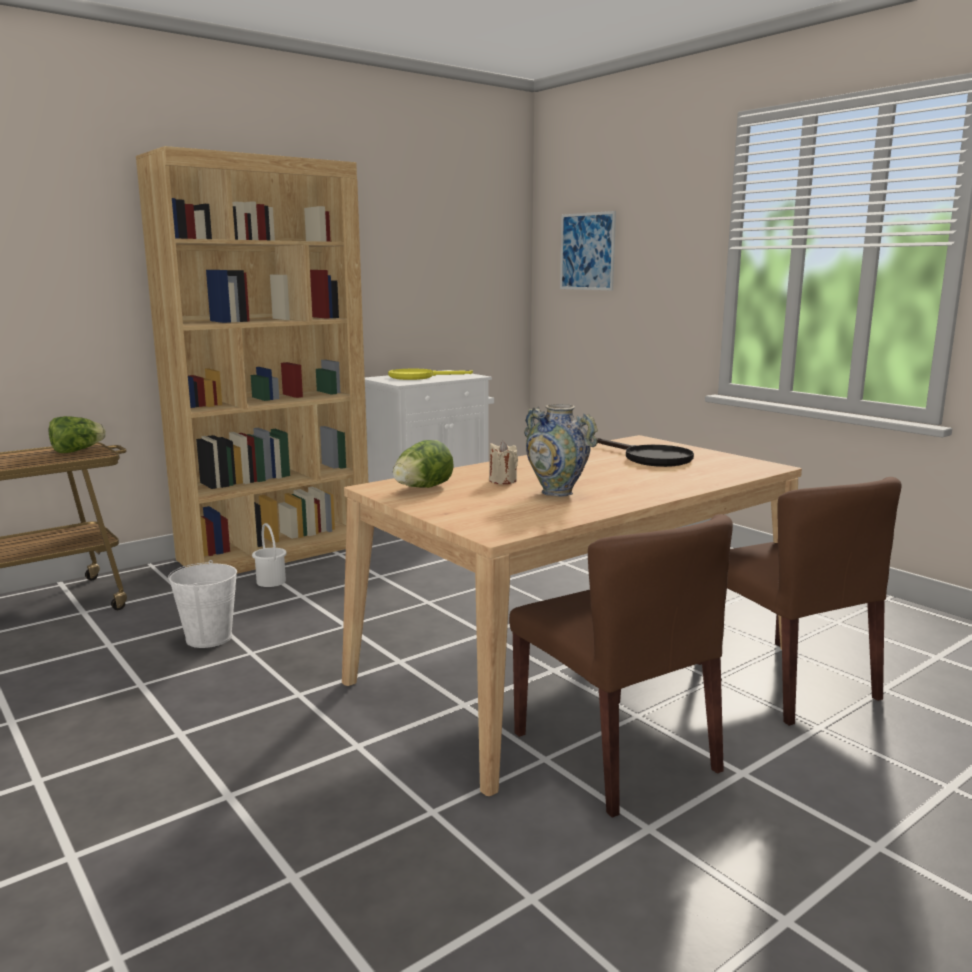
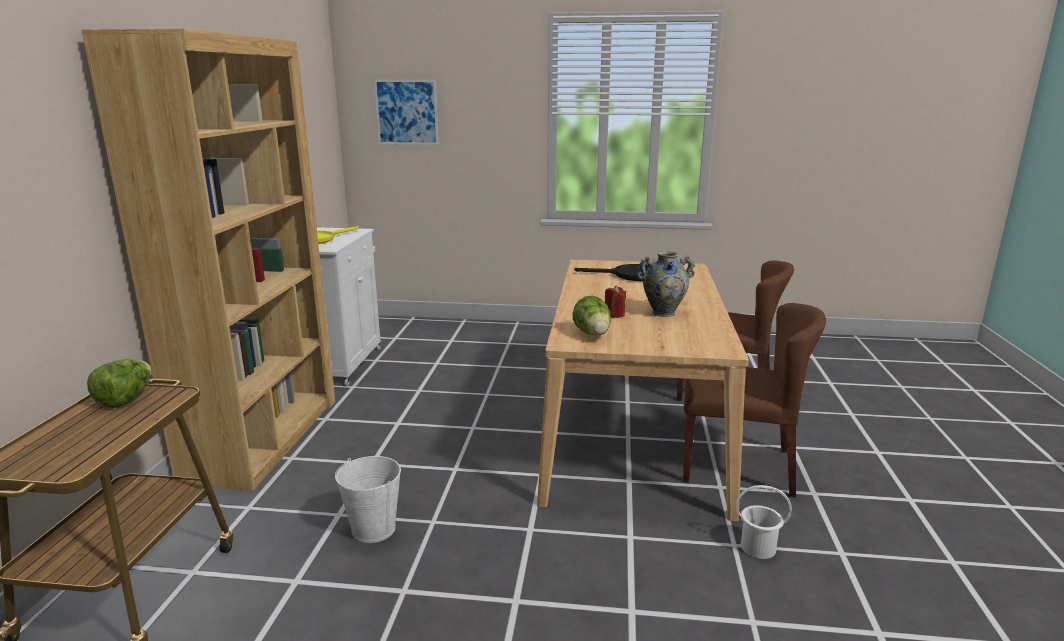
camera: 45 degrees left, 5 degrees up
(271, 581) = (319, 463): white bucket -> white bucket (757, 547)
(502, 481) = (614, 314): beige candle -> red candle

